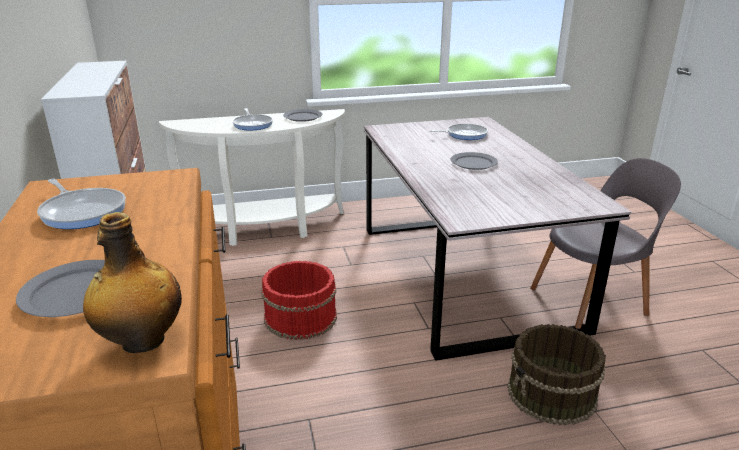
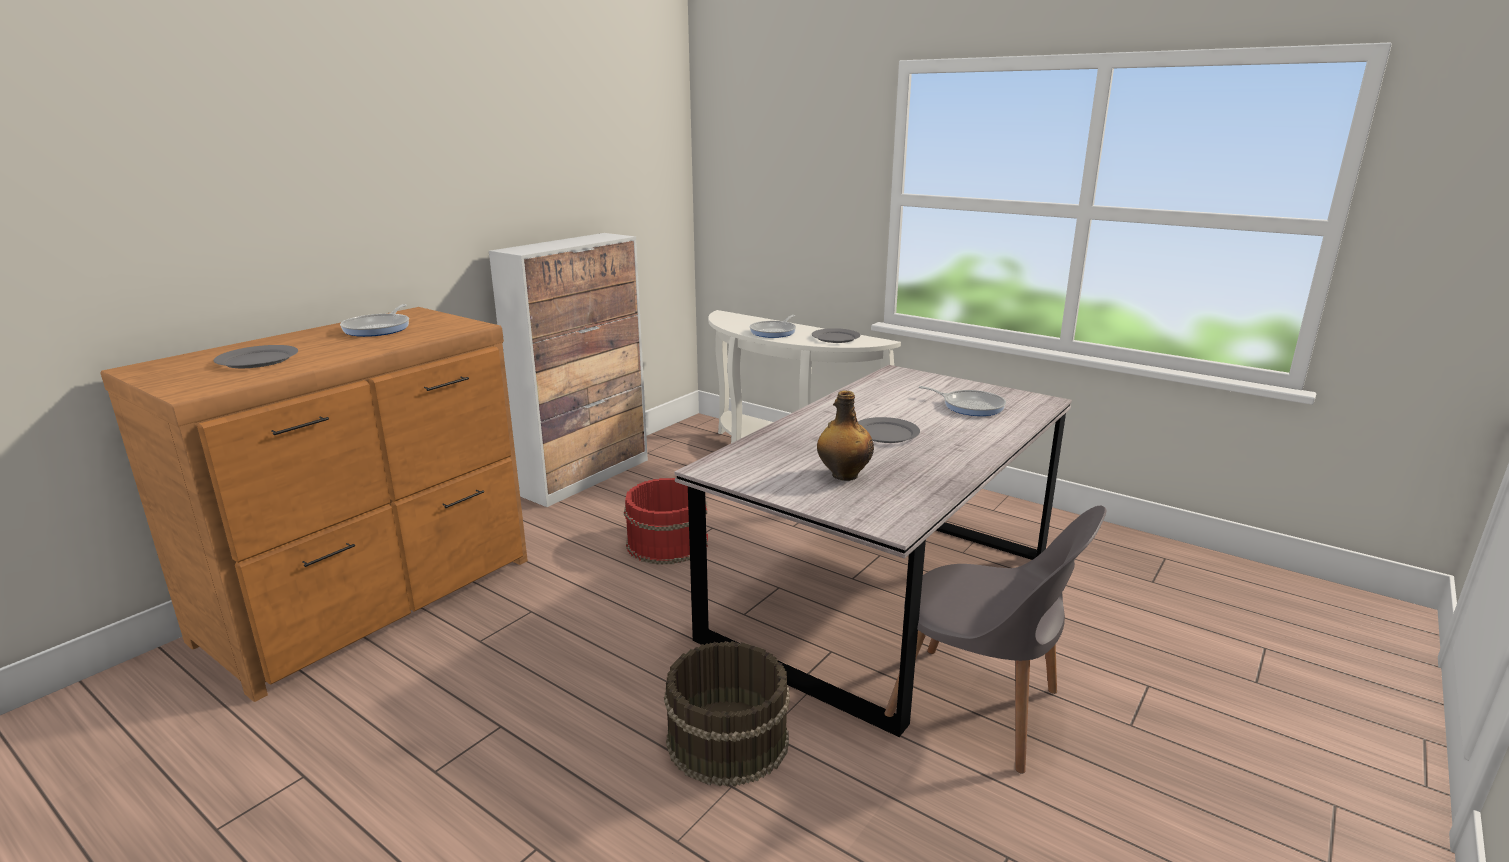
camera: 50 degrees right, 5 degrees down
(141, 342) = (203, 387): bottle -> bottle (843, 475)

